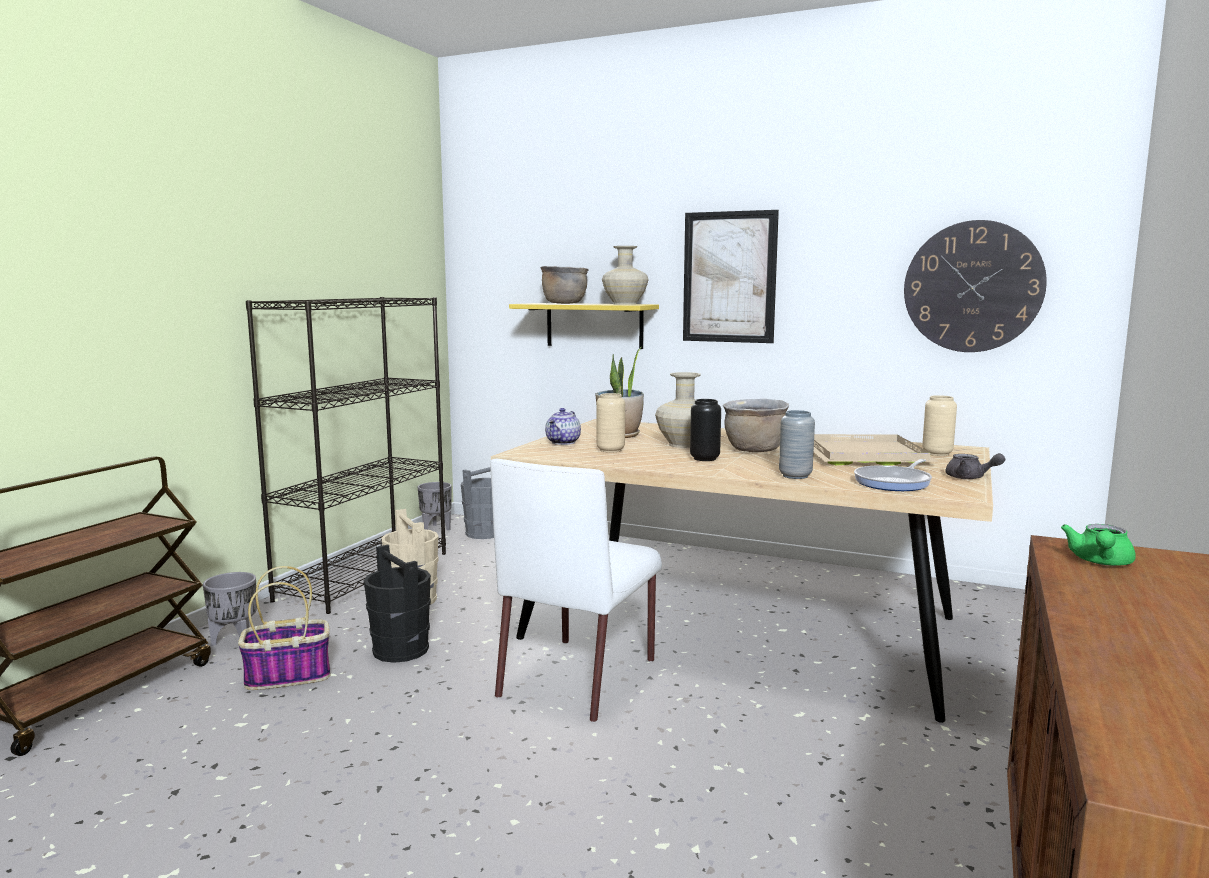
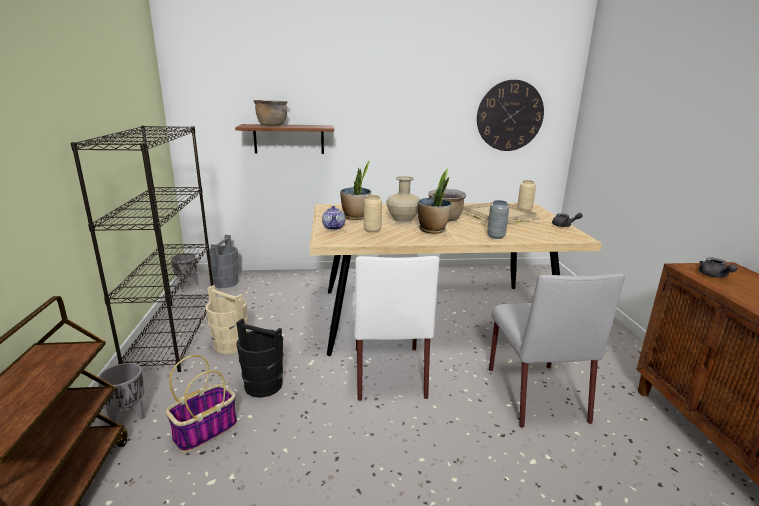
camera: 30 degrees left, 10 degrees up
(594, 325) = (289, 139): yellow shelf -> brown shelf
(624, 304) = (315, 125): beige vase -> none
(704, 459) = (432, 230): black vase -> potted plant
(729, 277) = (379, 108): picture -> none
(787, 766) = (535, 393): none -> grey chair
(894, 482) = (543, 234): frying pan -> none
(1100, 562) = (714, 276): green teapot -> grey teapot

